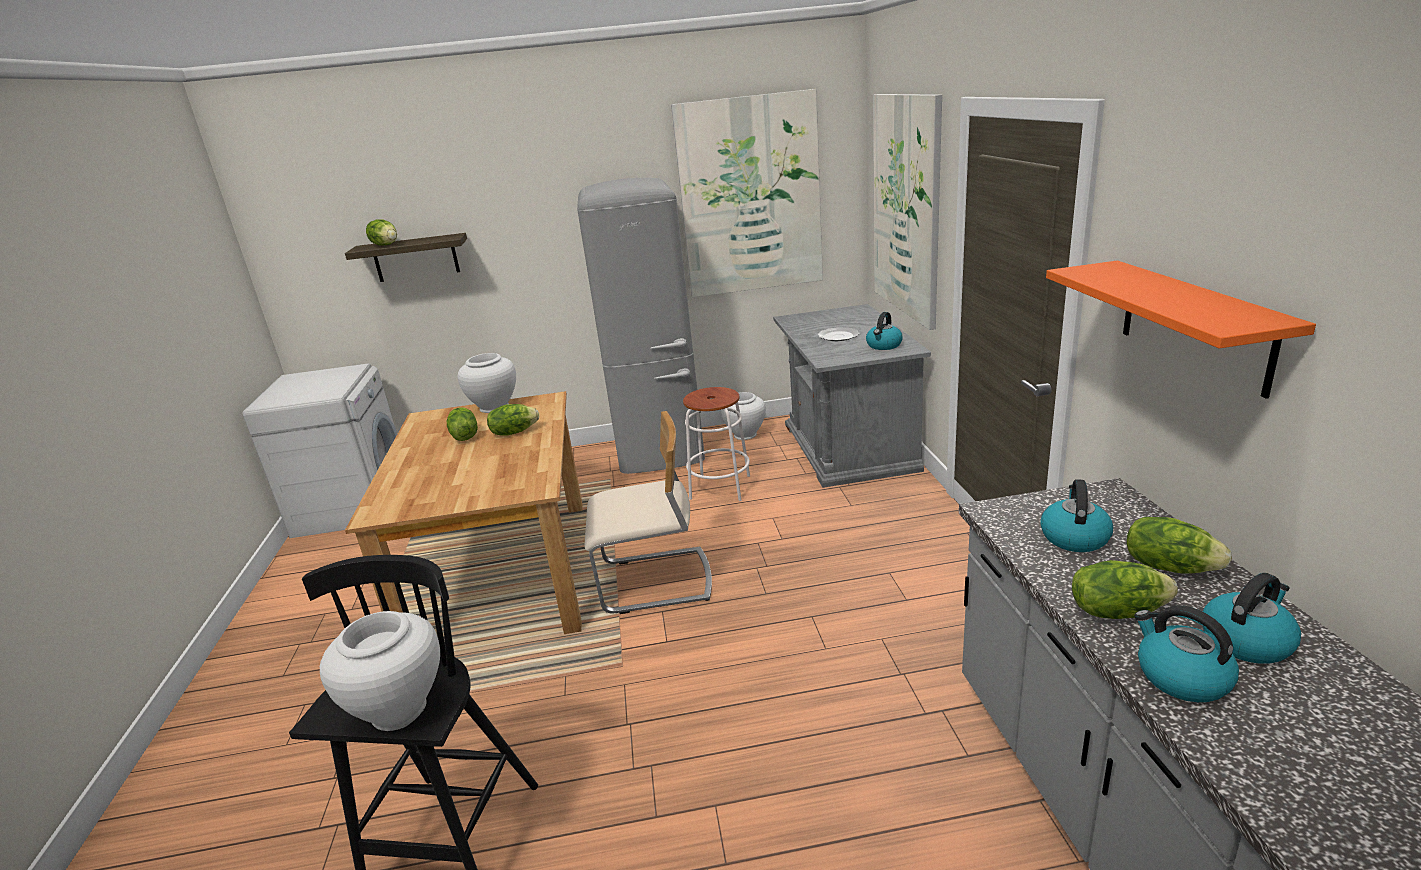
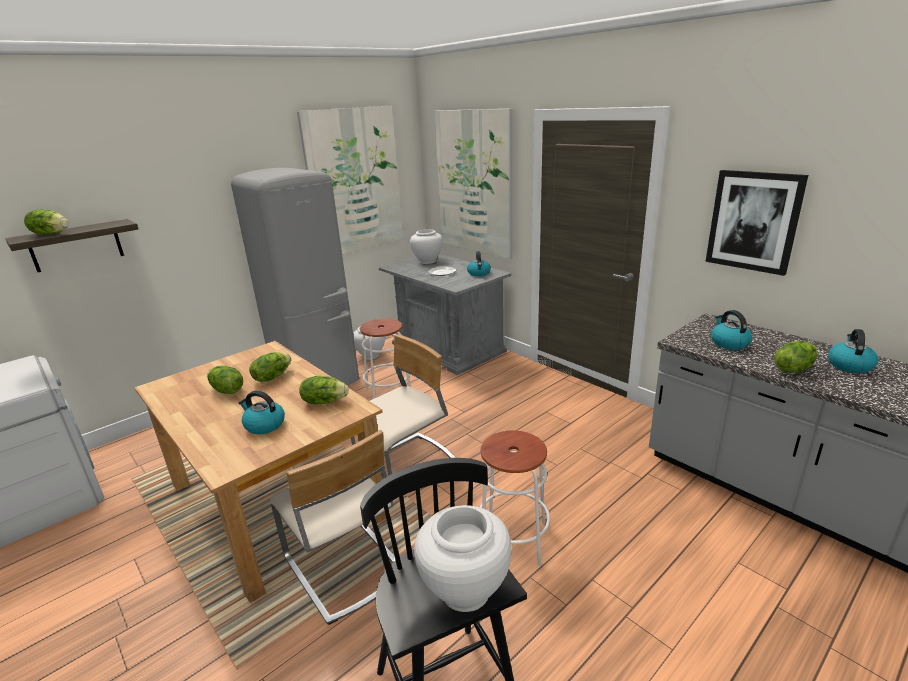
camera: 35 degrees left, 0 degrees up
(494, 407) = (224, 364): white vase -> white vase (427, 261)
(496, 665) = (344, 567): none -> beige chair
(678, 714) = (513, 539): none -> white stool
(1169, 566) = (781, 345): lettuce -> lettuce (324, 401)
(1181, 677) = (853, 387): kettle -> kettle (264, 425)
(1194, 325) = (753, 221): orange shelf -> picture

